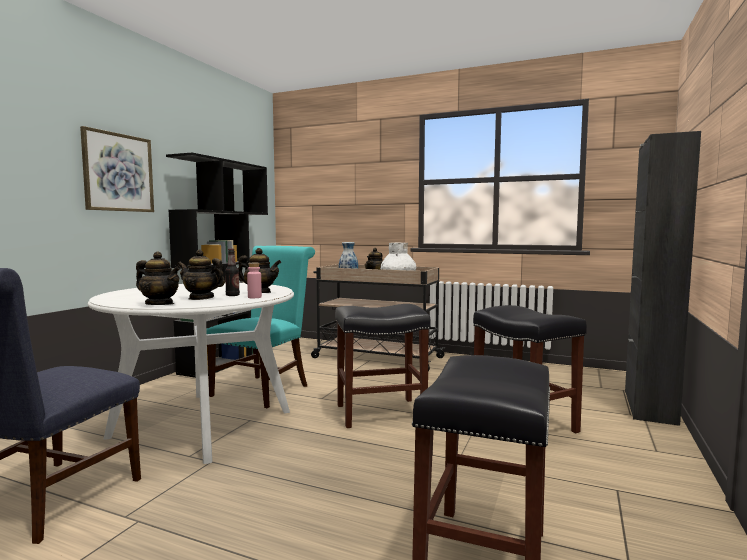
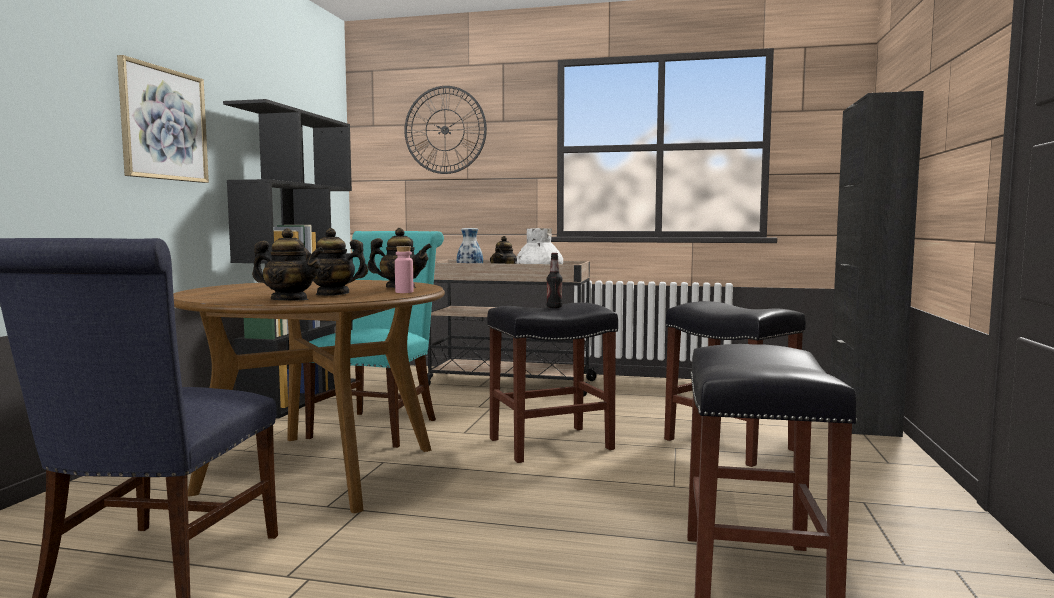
camera: 10 degrees left, 0 degrees up
(203, 423) = (319, 470): white dining table -> brown dining table
(232, 295) = (370, 291): bottle -> bottle (554, 307)
(339, 169) = (445, 130): none -> wall clock

